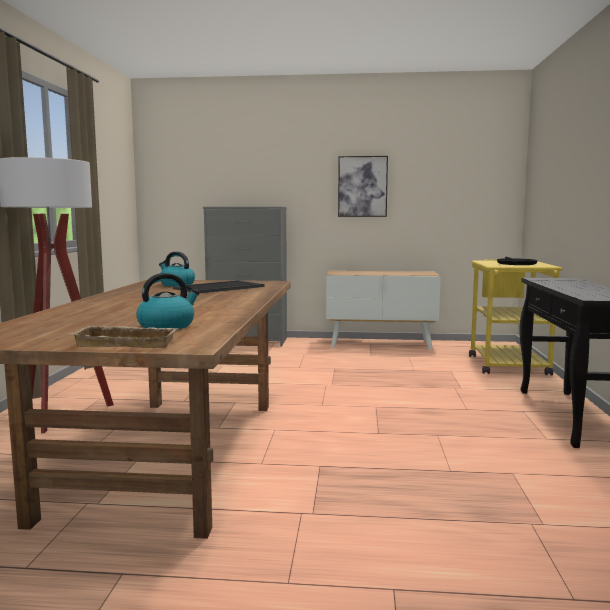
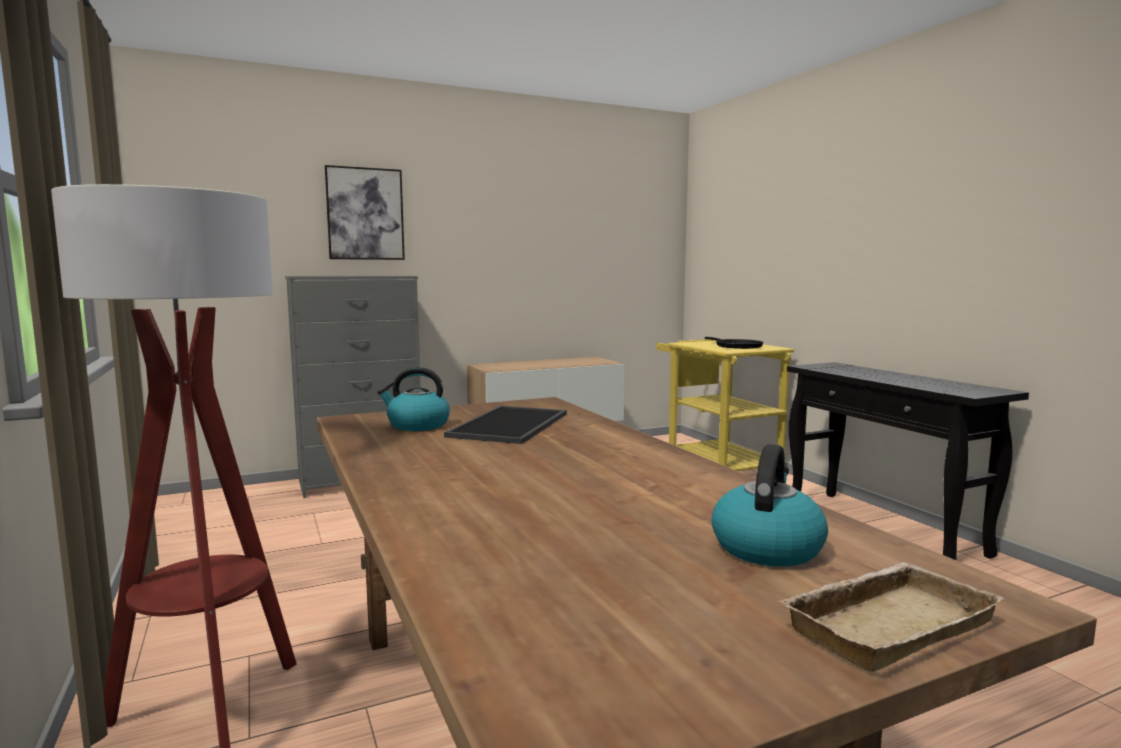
camera: 30 degrees left, 0 degrees up
(362, 186) = (507, 247): picture -> picture (365, 214)

